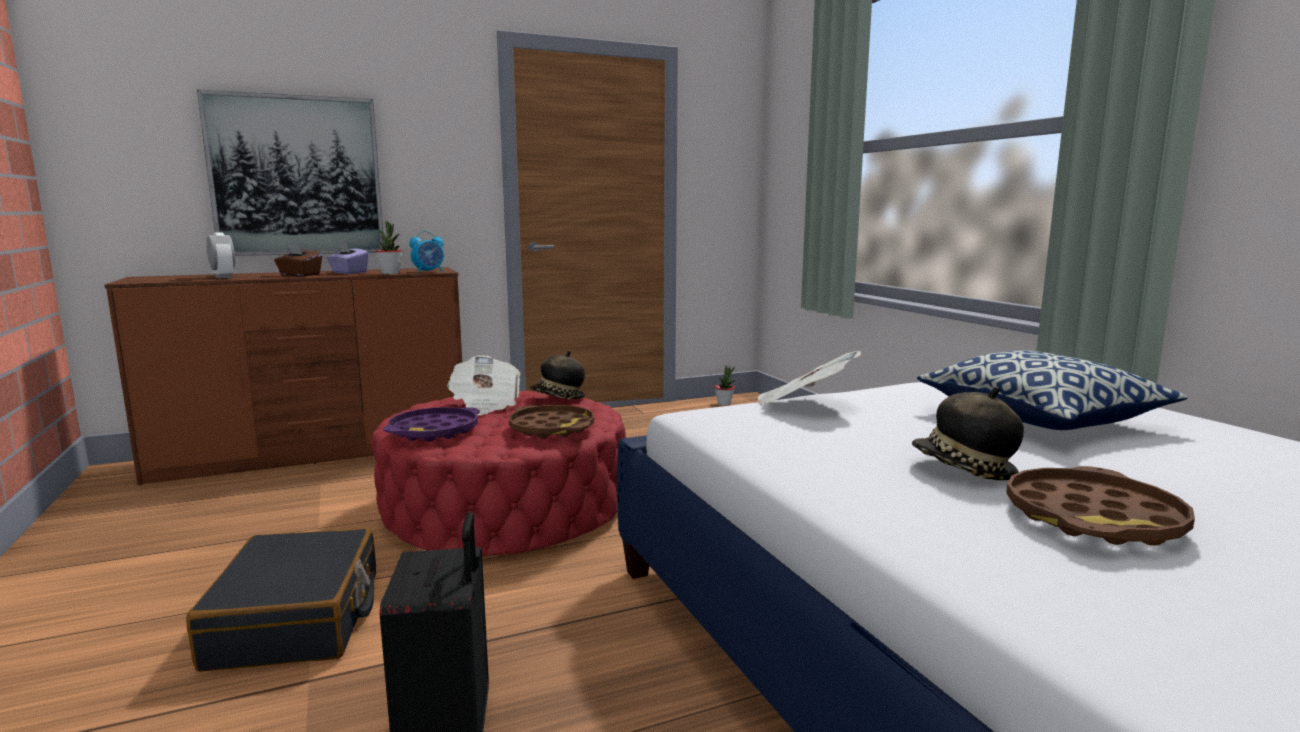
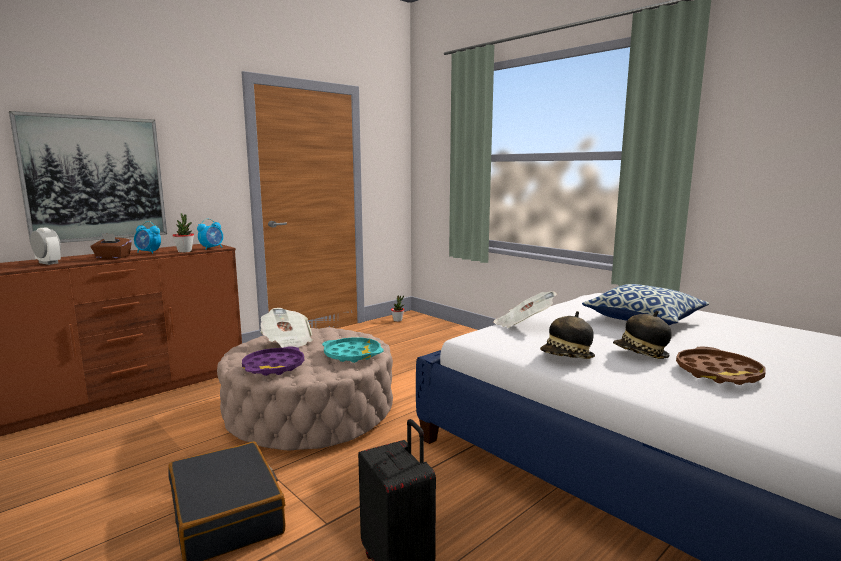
camera: 20 degrees left, 0 degrees up
(348, 272) = (148, 252): purple tissue box -> alarm clock
(505, 508) = (310, 412): red ottoman -> beige ottoman
(552, 428) = (352, 354): brown tray -> turquoise tray
(558, 398) = (331, 332): hat -> hat (567, 358)

